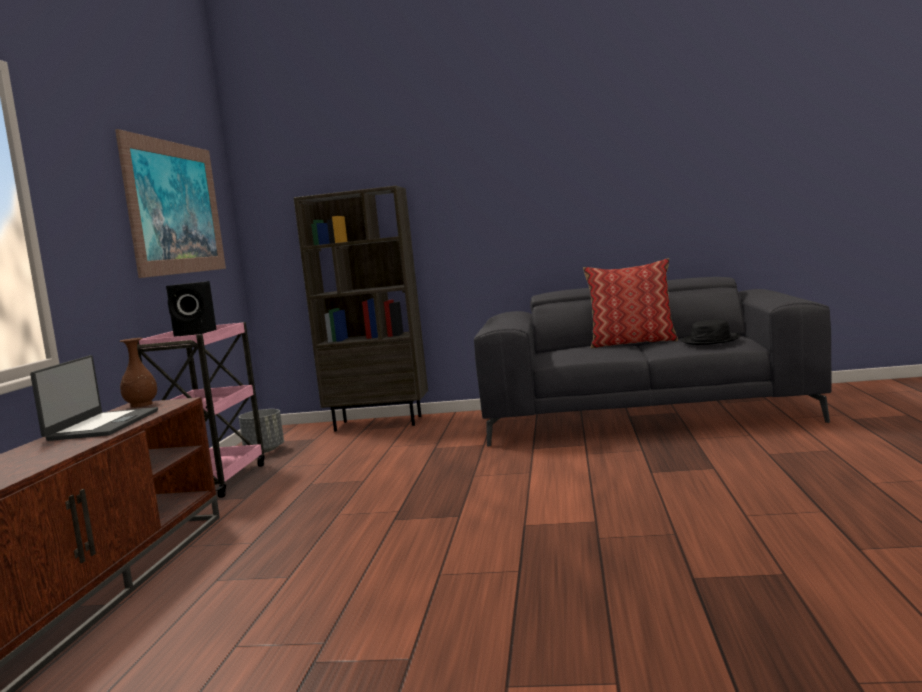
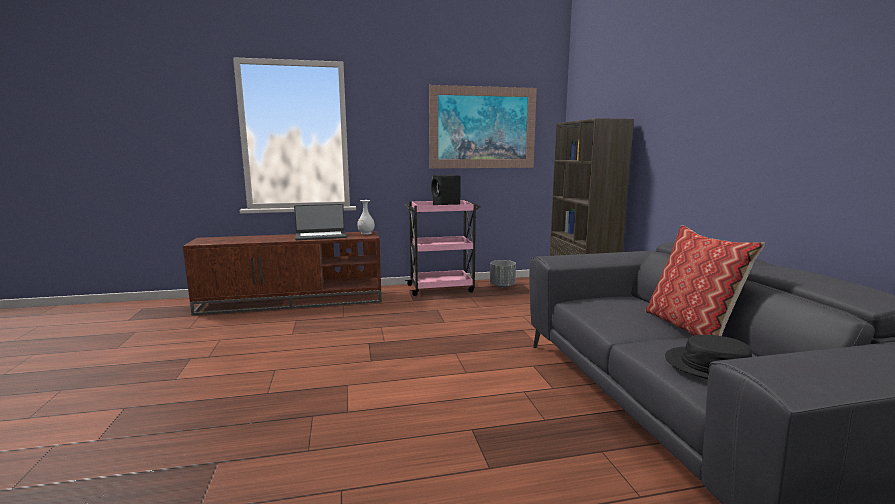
camera: 70 degrees right, 5 degrees up
(141, 405) = (366, 233): brown vase -> white vase

